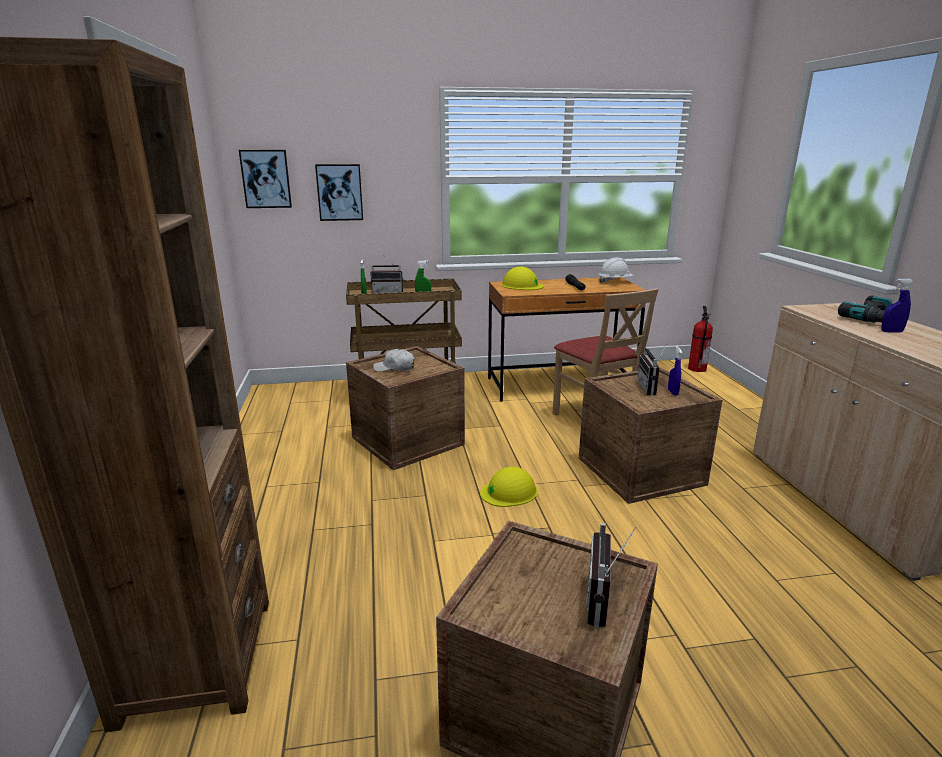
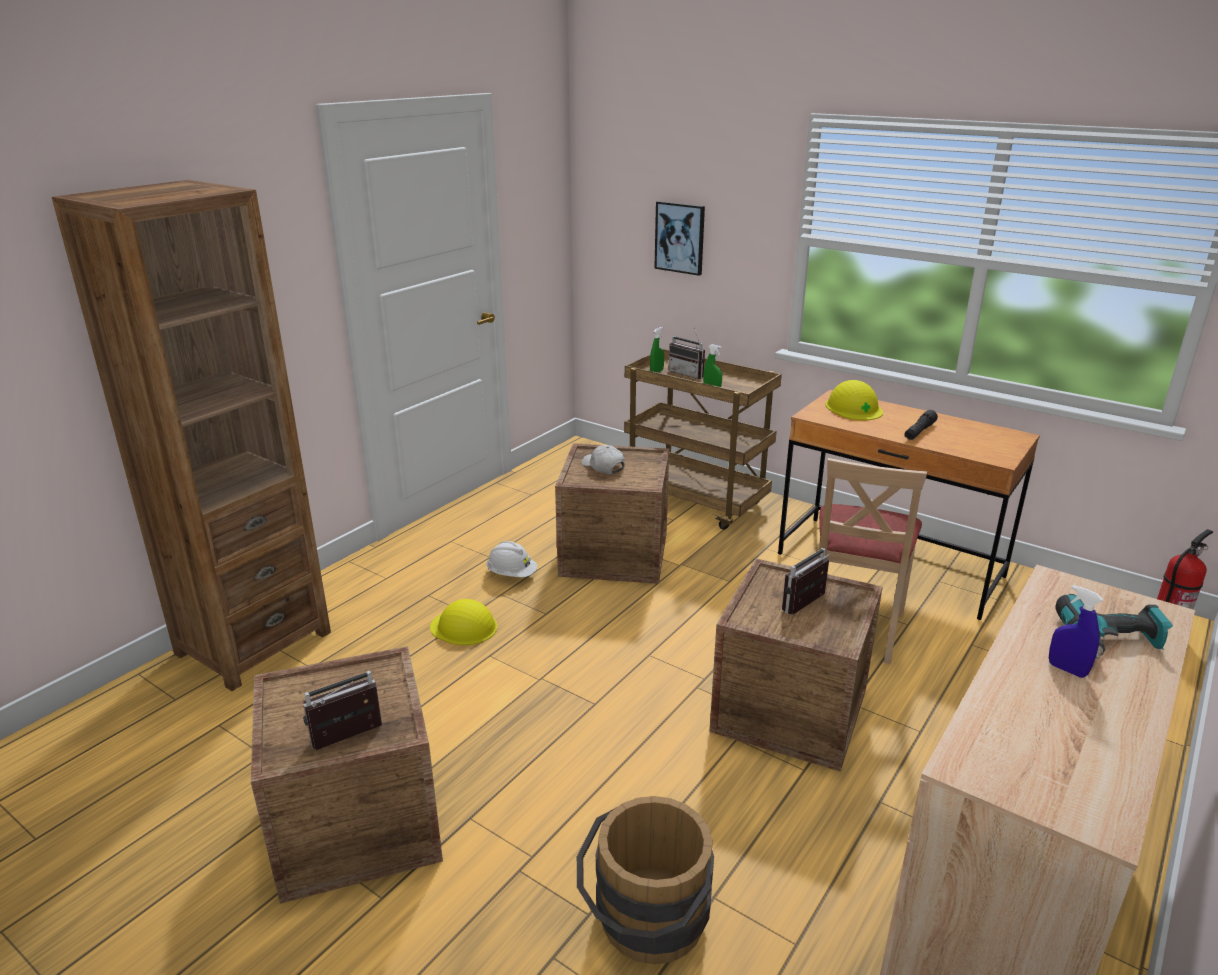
camera: 45 degrees right, 5 degrees up
(266, 179) = (610, 212): picture -> none
(509, 492) = (618, 652): yellow hard hat -> yellow hard hat (464, 627)
(614, 282) = (1001, 441): white hard hat -> white hard hat (512, 574)
(673, 392) = (823, 622): blue spray bottle -> none
(782, 618) = (646, 925): none -> brown bucket

